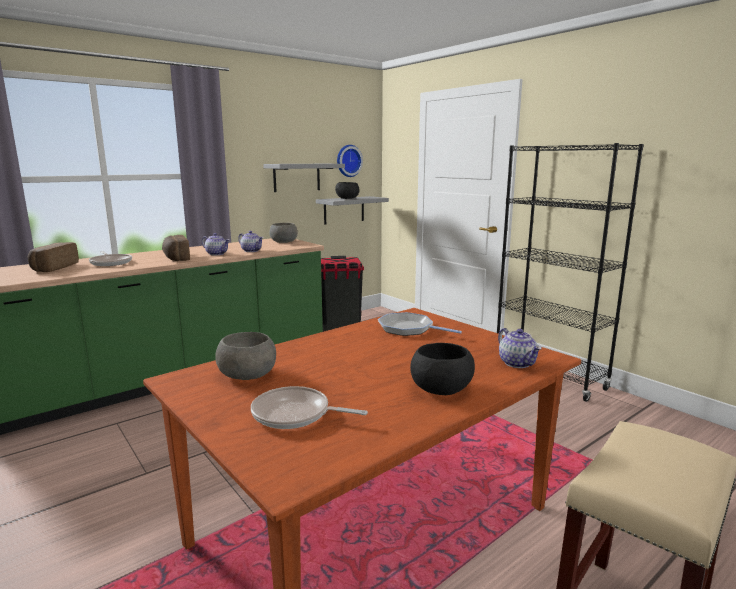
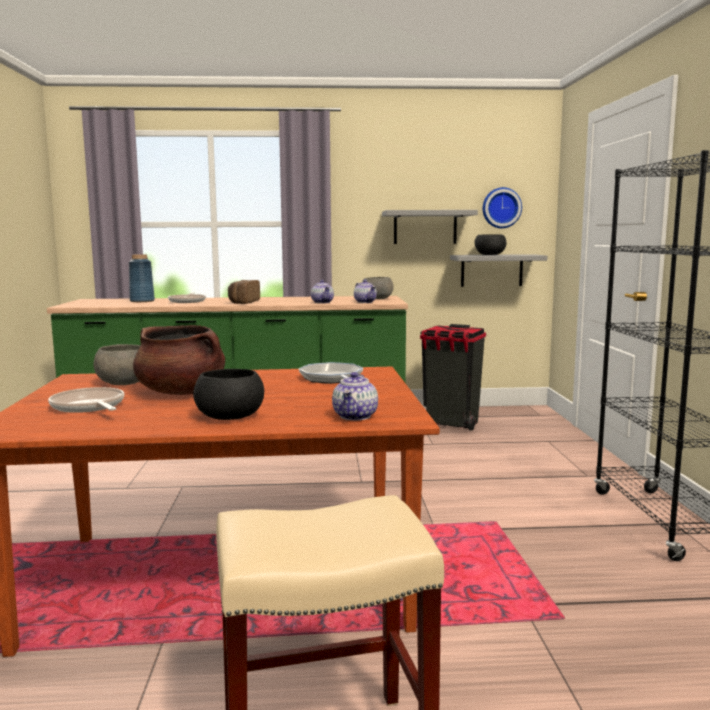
camera: 35 degrees right, 5 degrees down
(53, 268) = (142, 301): bread -> blue vase
(217, 254) = (285, 302): teapot -> teapot (365, 302)
(334, 372) = (182, 392): none -> brown cooking pot

